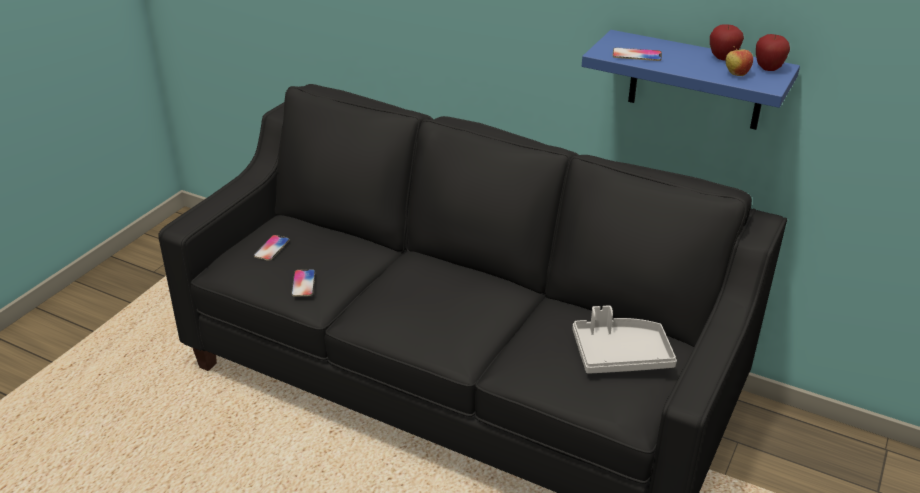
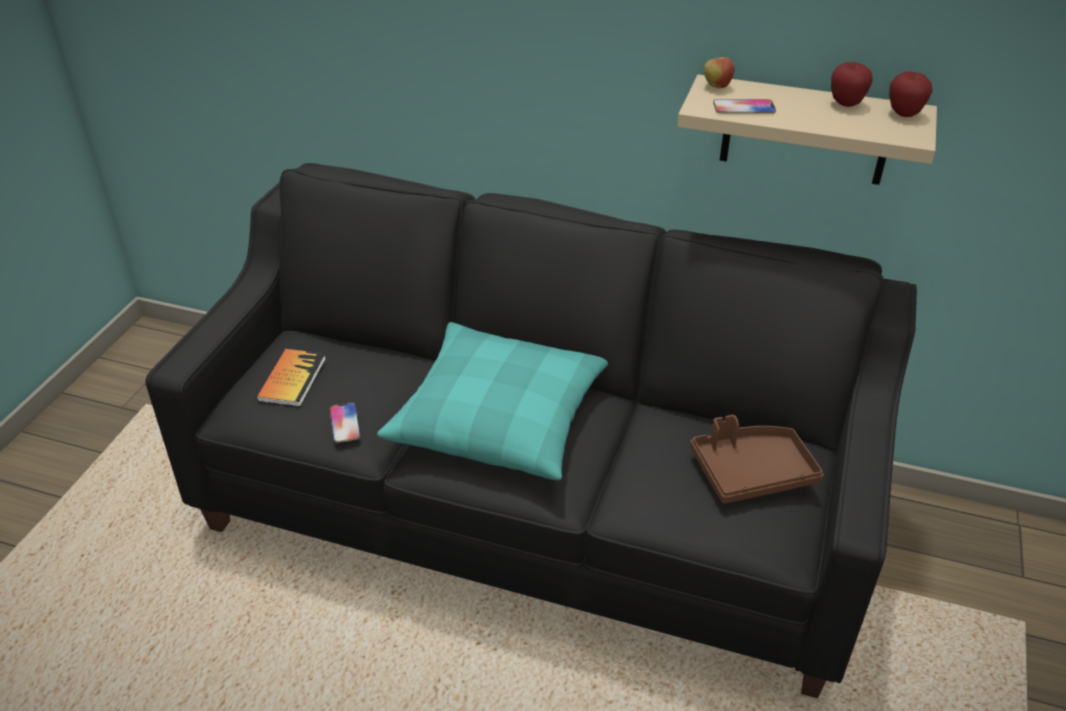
camera: 10 degrees left, 5 degrees up
(271, 248) = (292, 379): phone -> book
(427, 291) = (500, 415): none -> turquoise pillow
(620, 355) = (751, 472): grey tray -> brown tray
(696, 81) = (805, 131): blue shelf -> beige shelf
(736, 74) = (871, 125): apple -> apple (716, 86)

